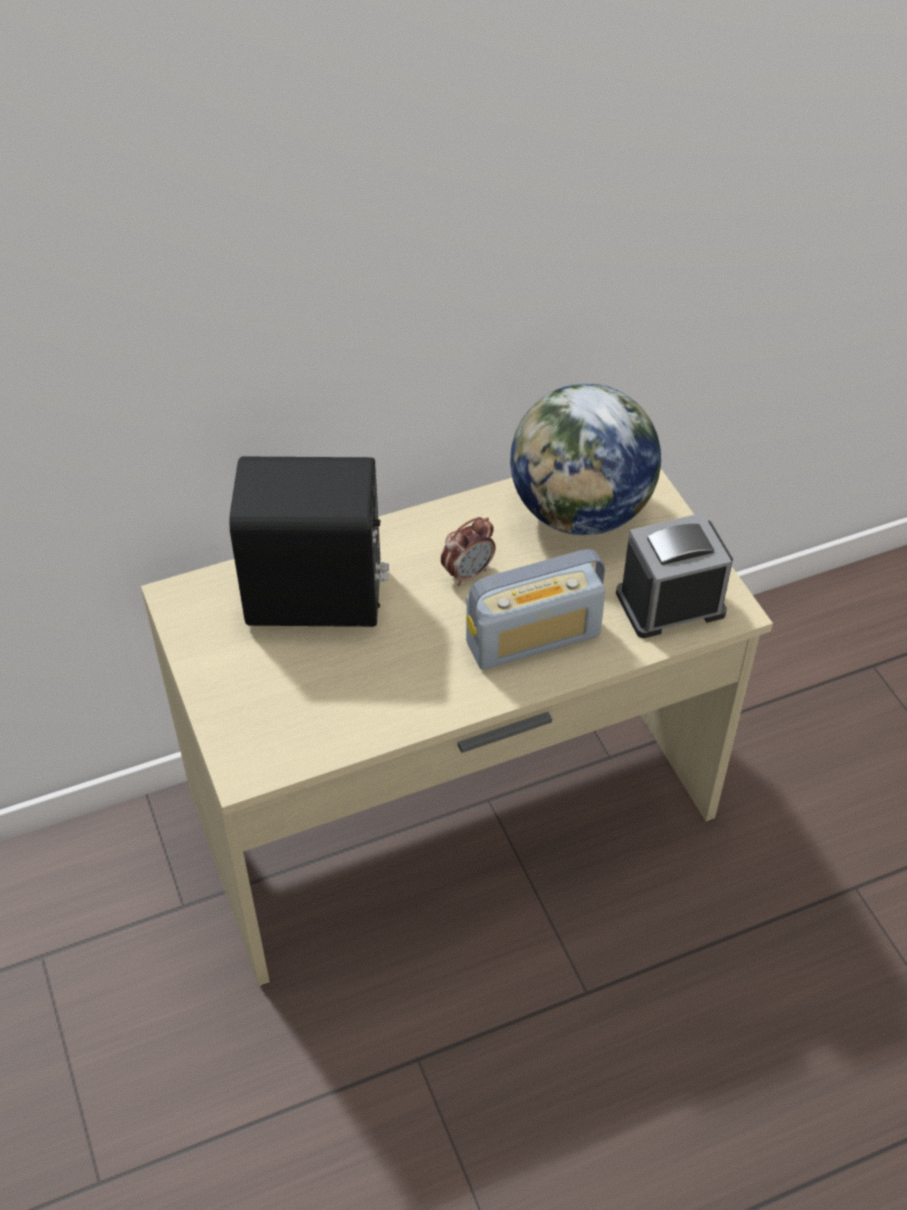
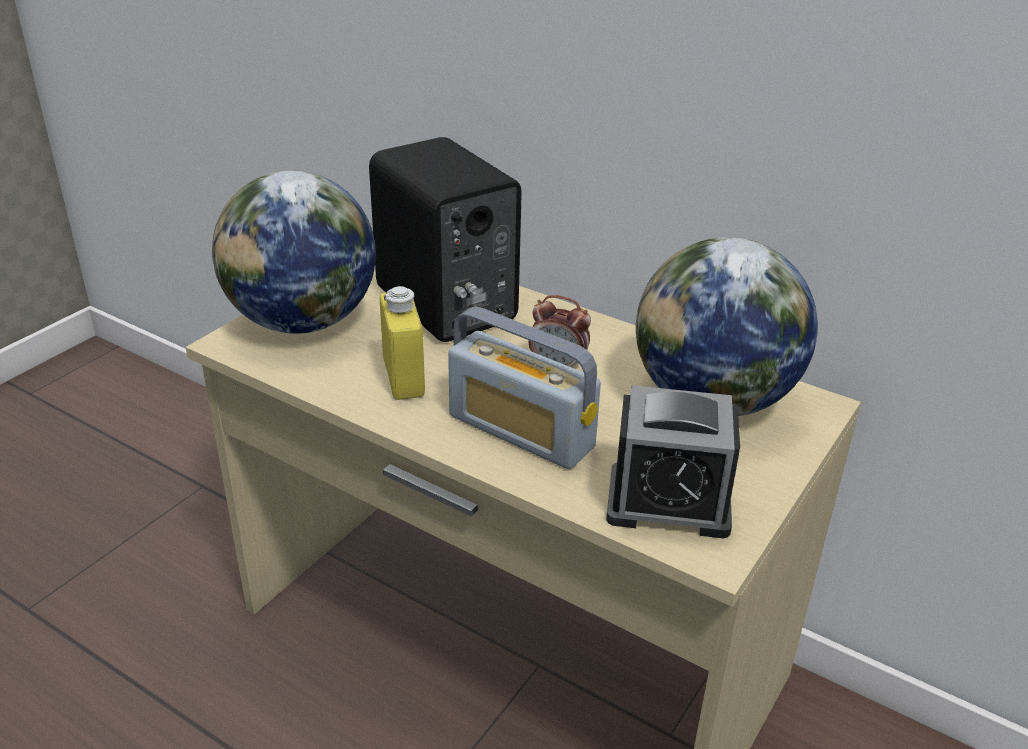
camera: 55 degrees right, 15 degrees down
(255, 705) = (303, 322): none -> globe
(404, 675) = (403, 378): none -> yellow bottle
(670, 603) = (668, 502): alarm clock -> alarm clock turned 150 degrees clockwise

